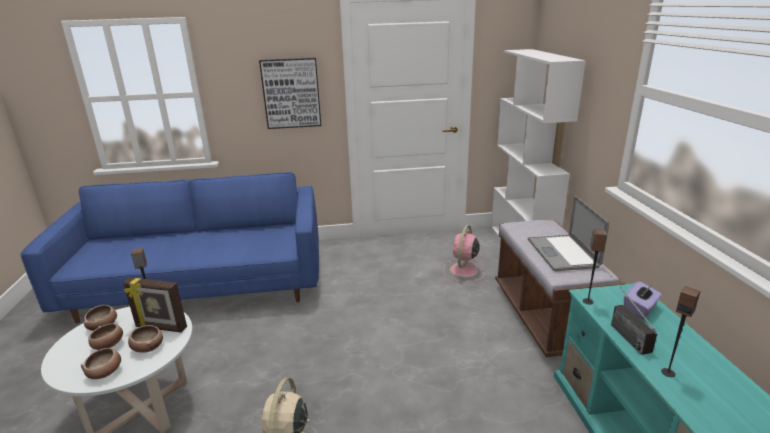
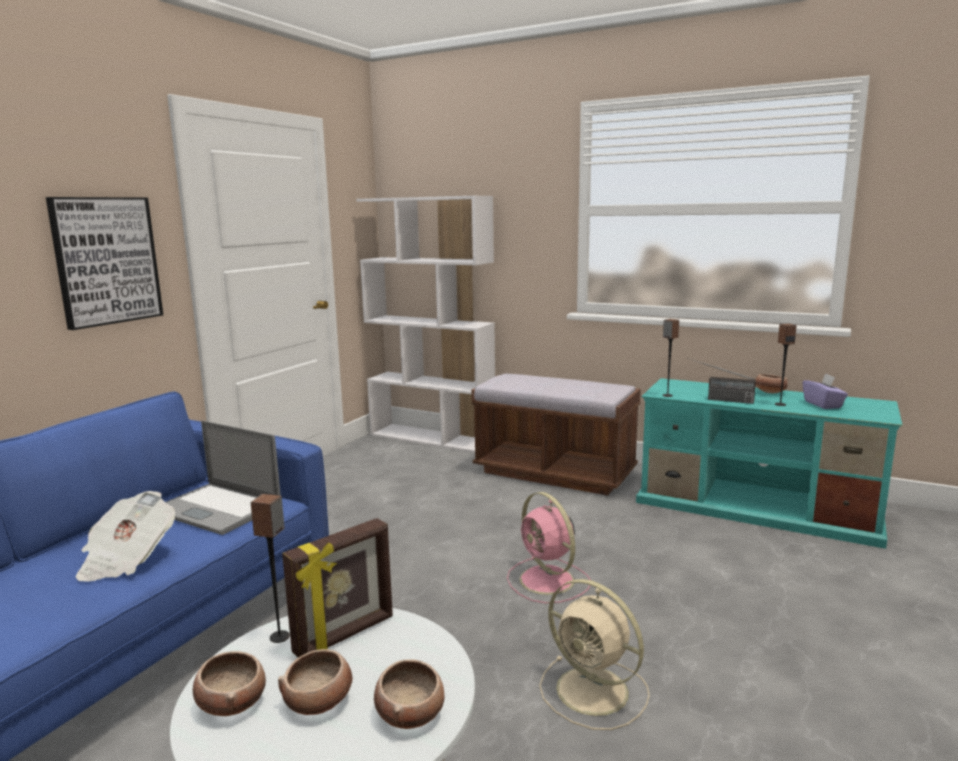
camera: 55 degrees left, 10 degrees down
(148, 347) = (389, 656): bowl -> bowl (769, 393)
(208, 249) = (127, 559): none -> newspaper
(463, 271) = (422, 476): pink fan -> pink fan (548, 581)
(562, 253) = (572, 385): laptop -> laptop (216, 509)
(640, 309) = (697, 388): purple tissue box -> purple tissue box (823, 404)

